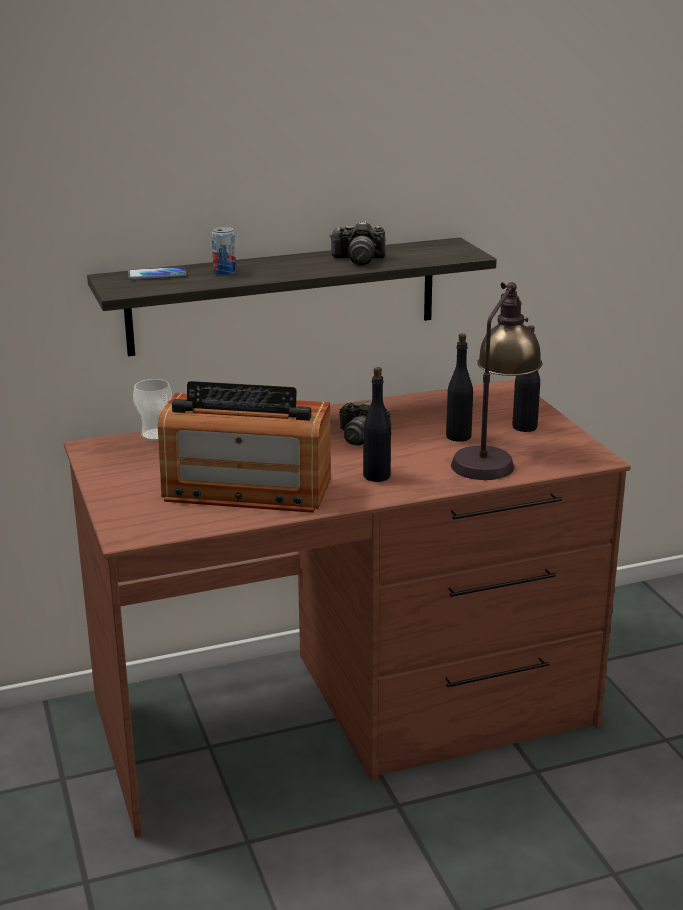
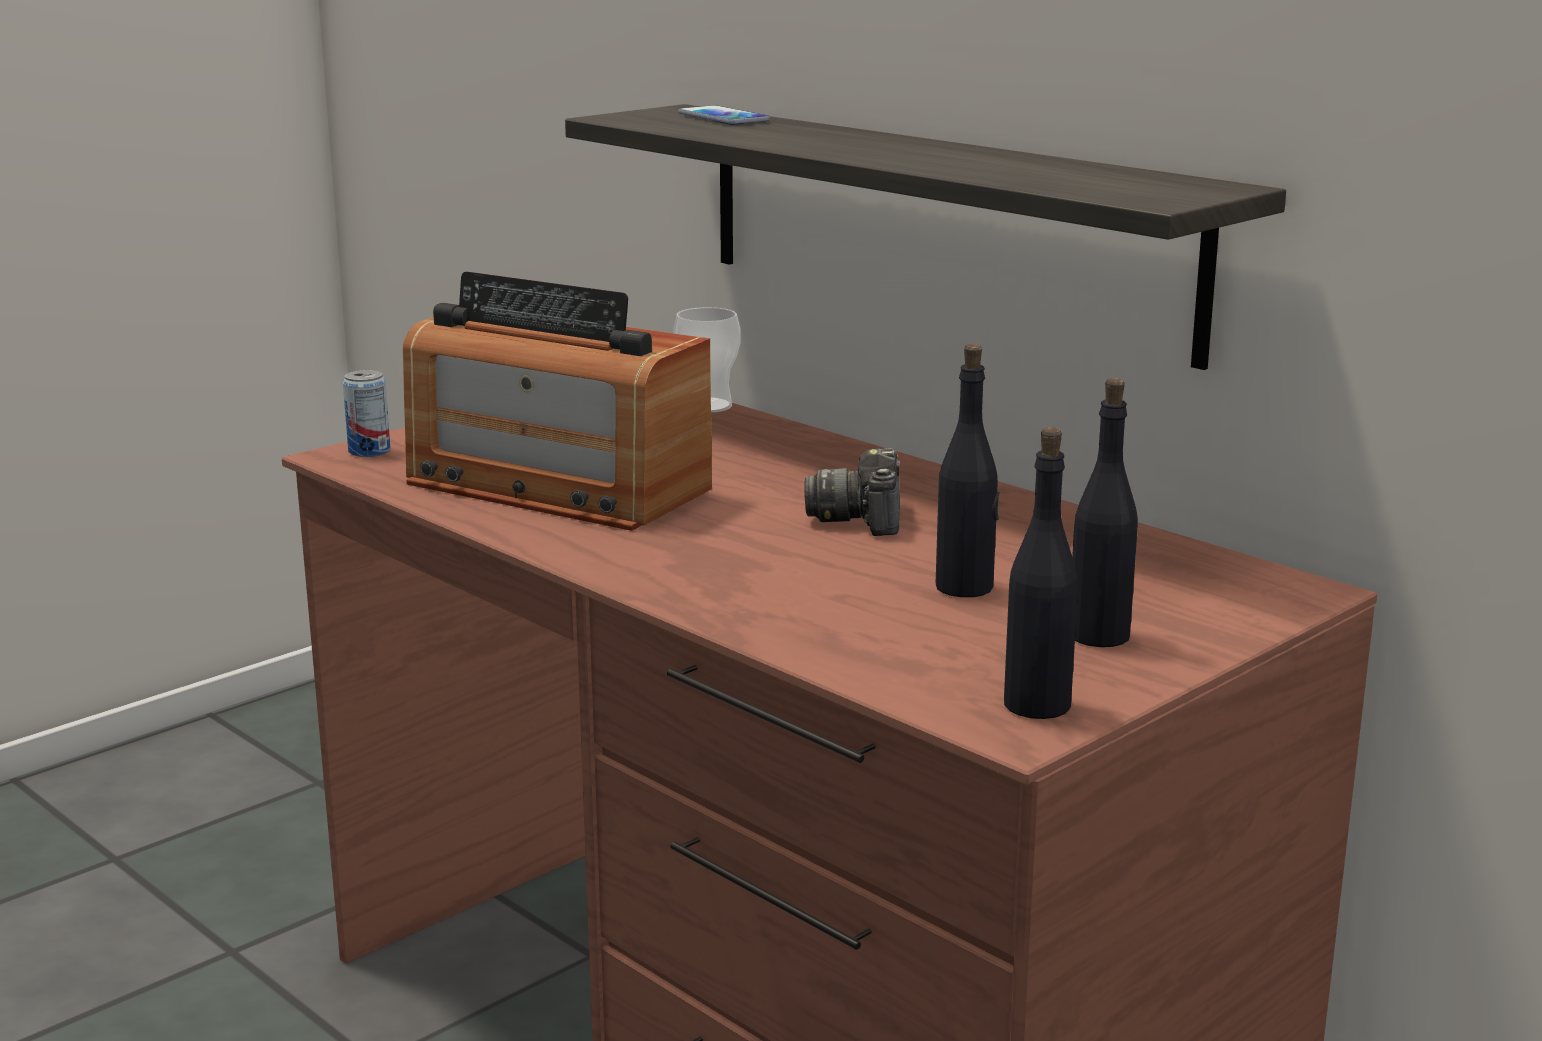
camera: 65 degrees right, 5 degrees down
(225, 272) = (785, 132): can -> can (369, 451)
(246, 490) = (556, 487): radio -> radio turned 45 degrees counterclockwise
(358, 259) = (984, 164): camera -> none
(376, 476) = (698, 555): black bottle -> black bottle (1036, 705)
(493, 457) = (896, 630): table lamp -> none

